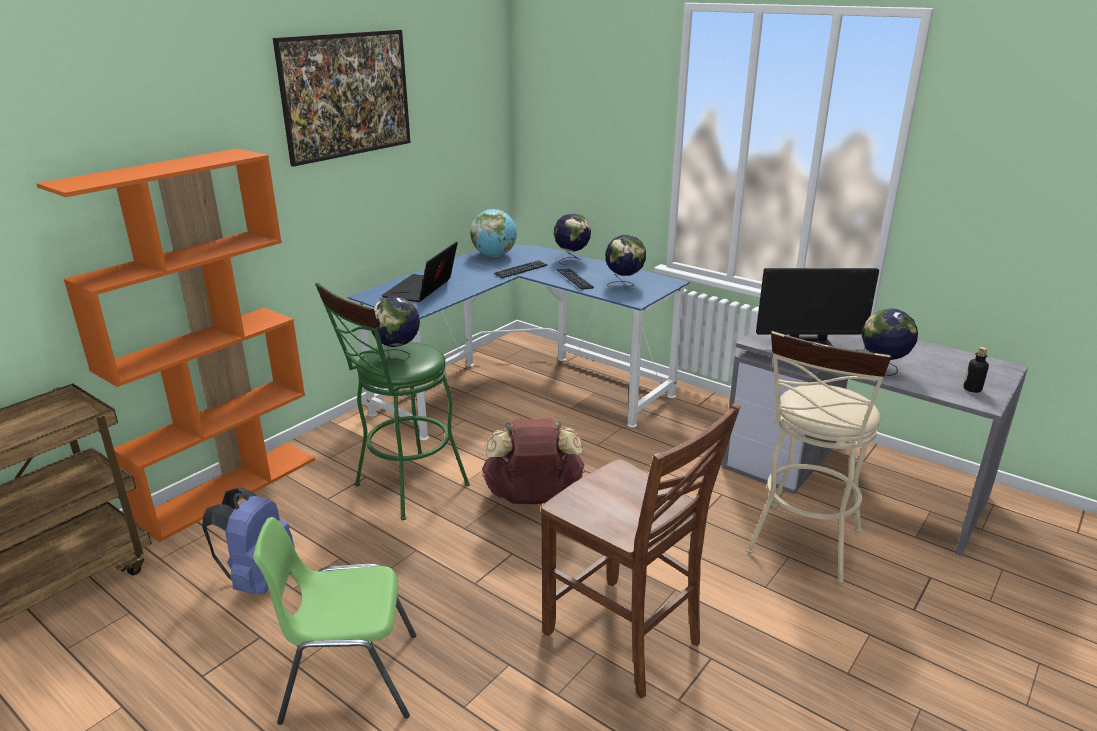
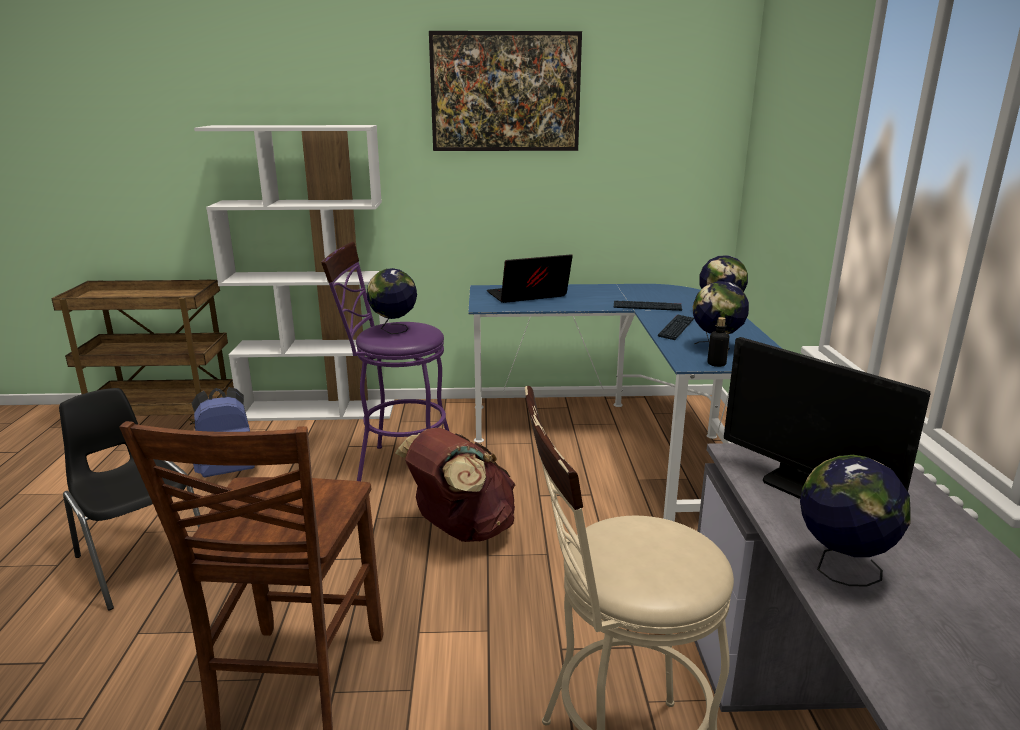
camera: 50 degrees right, 5 degrees down
(229, 488) = (319, 410): orange bookcase -> white bookcase
(348, 678) = (142, 560): green chair -> black chair
(404, 489) = (398, 467): green stool -> purple stool
(494, 255) = (654, 291): globe -> none
(972, 389) = (958, 690): bottle -> bottle (716, 364)

